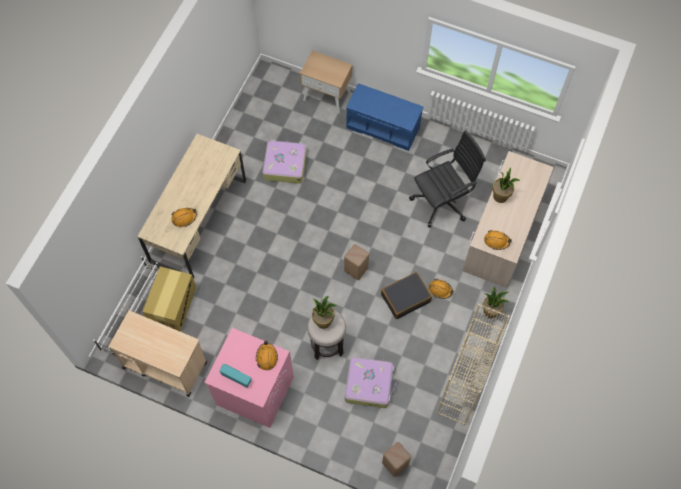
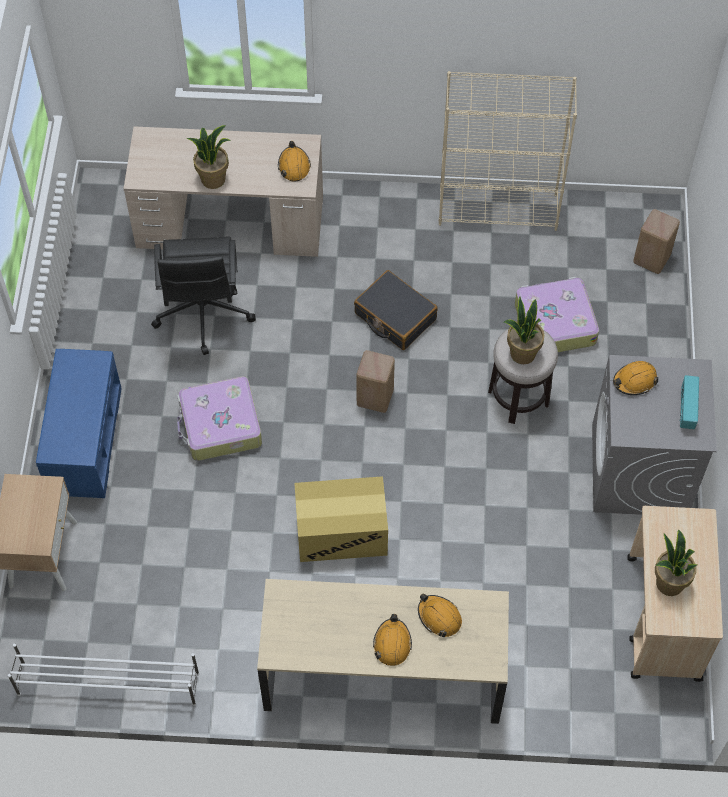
camera: 110 degrees left, 5 degrees down
(132, 311) = (598, 712): white shoe rack -> white shoe rack (107, 683)
(172, 305) = (558, 650): cardboard box -> cardboard box (342, 532)
(254, 391) = (639, 471): pink washing machine -> grey washing machine
(285, 165) = (216, 572): suitcase -> suitcase (220, 425)
(440, 290) = (361, 276): orange hard hat -> orange hard hat (392, 644)
(442, 201) = (203, 313): black office chair -> black office chair turned 135 degrees counterclockwise
(490, 311) = (369, 205): potted plant -> potted plant (669, 583)

